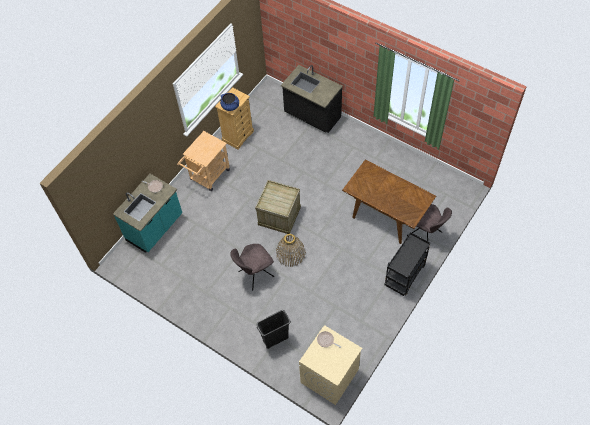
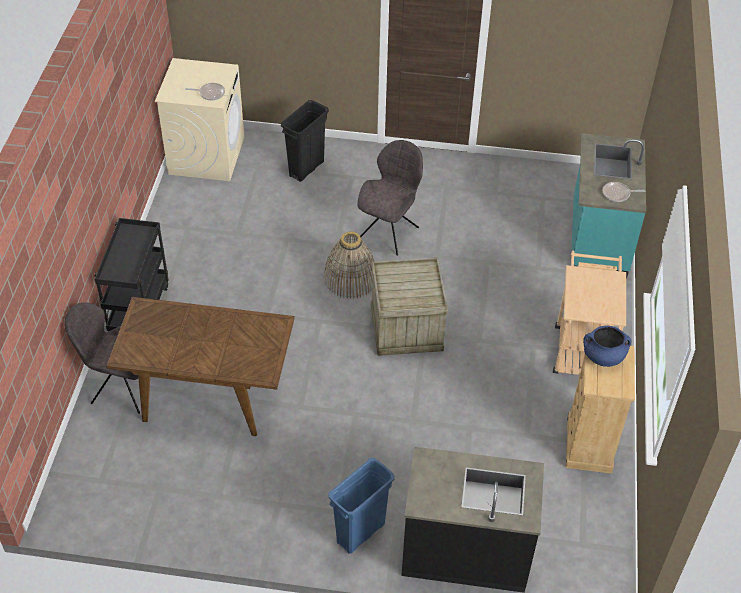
camera: 150 degrees right, 10 degrees down
(348, 136) = (361, 532): none -> blue trash can

